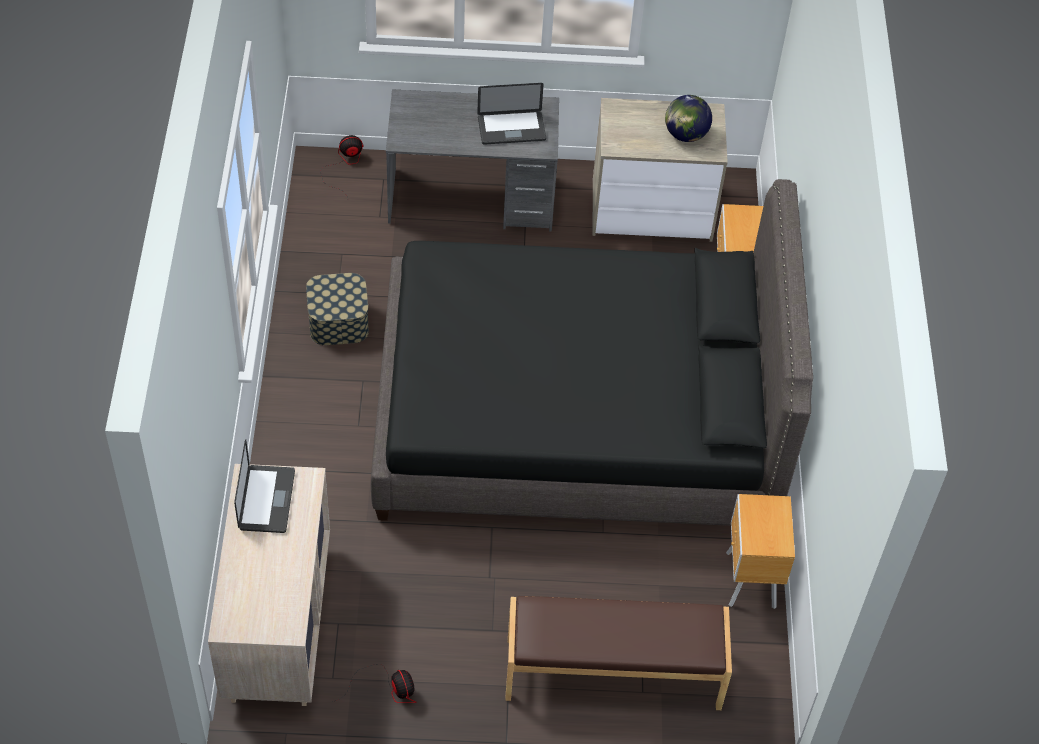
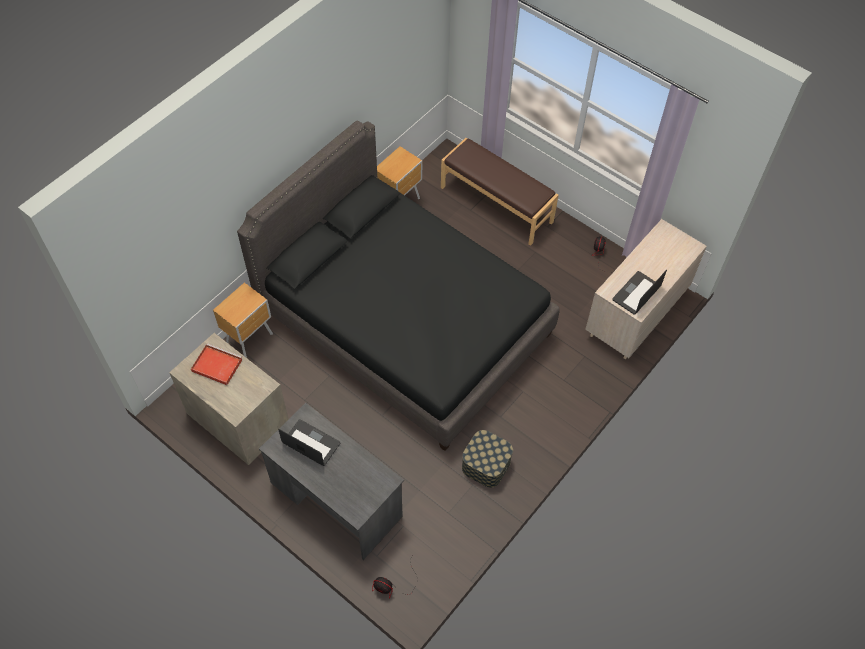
camera: 140 degrees left, 5 degrees up
(686, 135) = (216, 365): globe -> red tray

